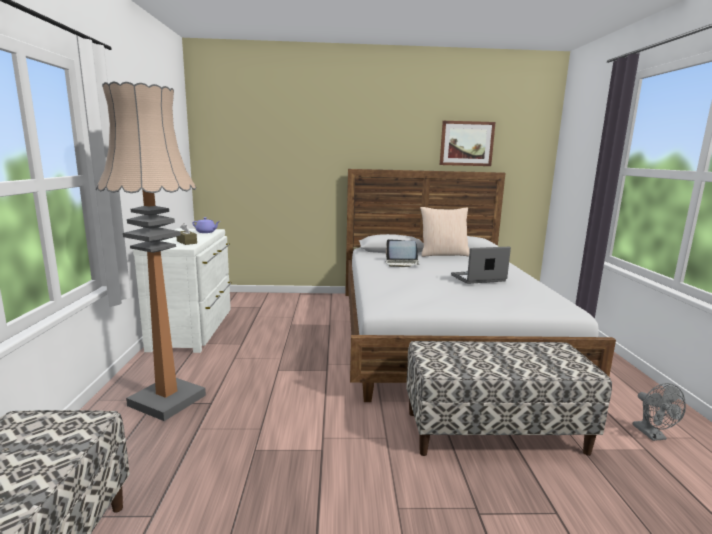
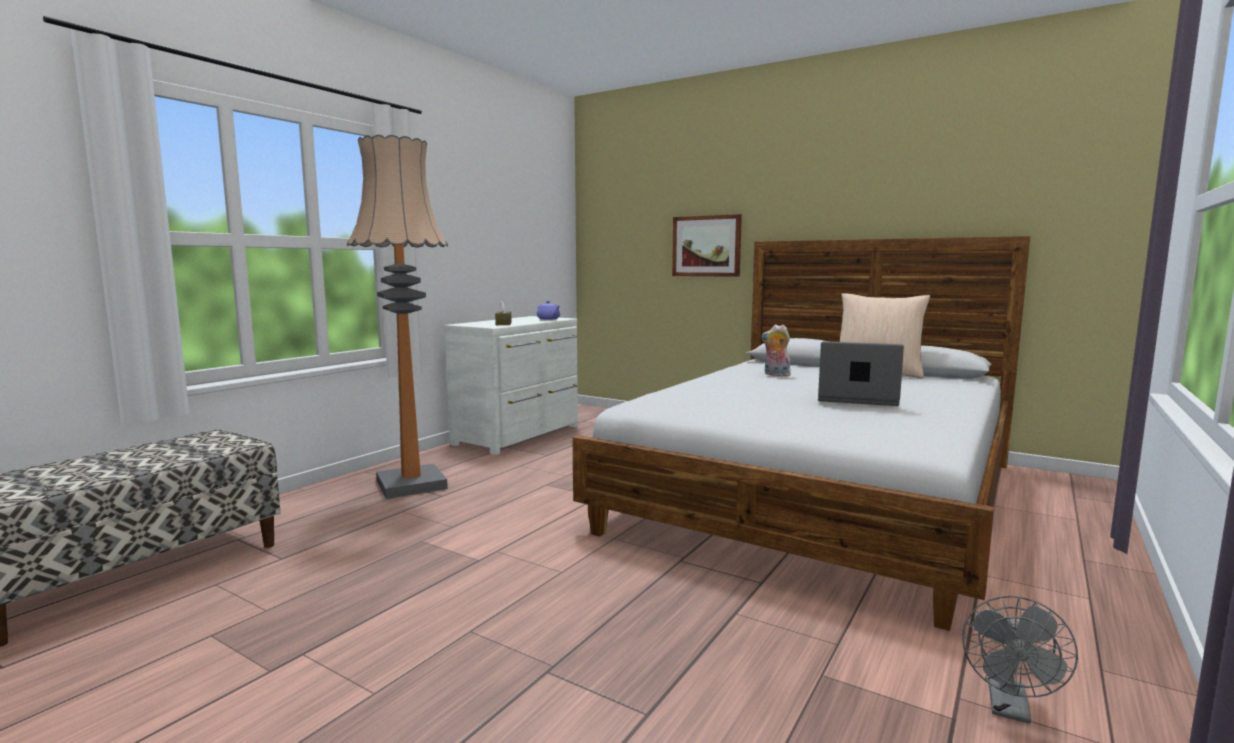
camera: 35 degrees right, 5 degrees down
(402, 263) = (775, 374): laptop -> plush toy
(466, 143) = (955, 190): picture -> picture (706, 246)
(494, 432) = (711, 610): bench -> none

